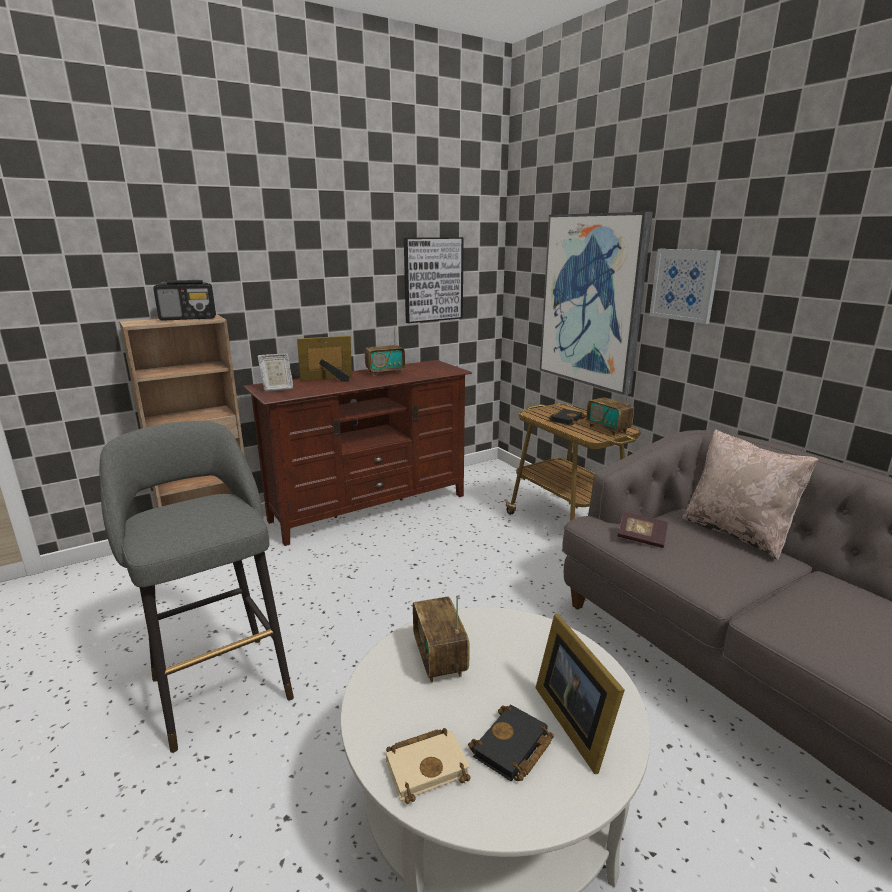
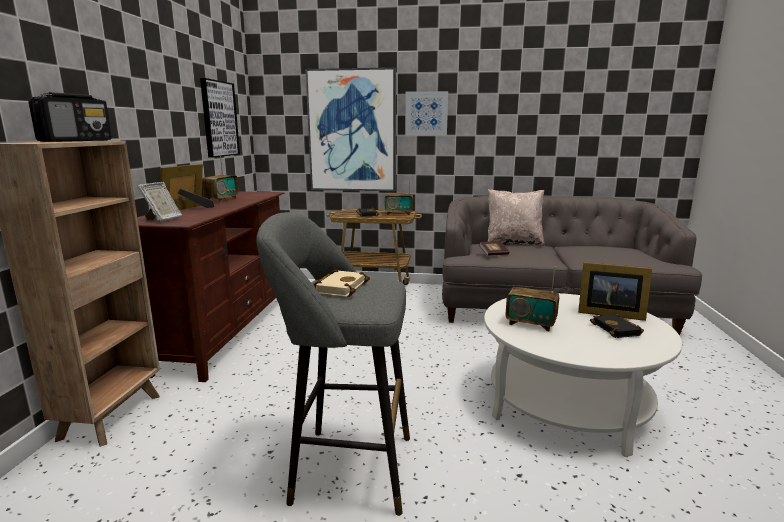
camera: 50 degrees left, 5 degrees down
(428, 766) = (615, 349): beige book -> beige book (339, 287)

